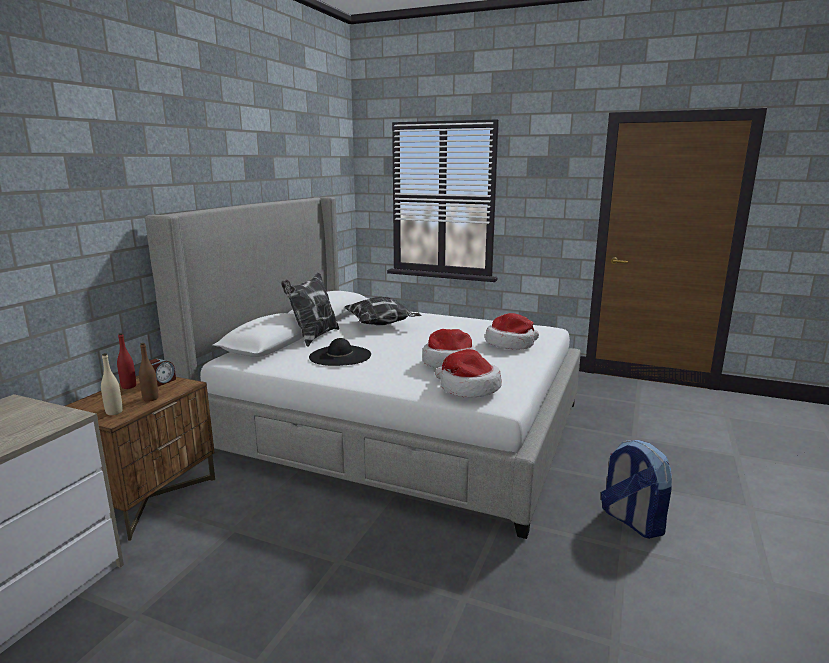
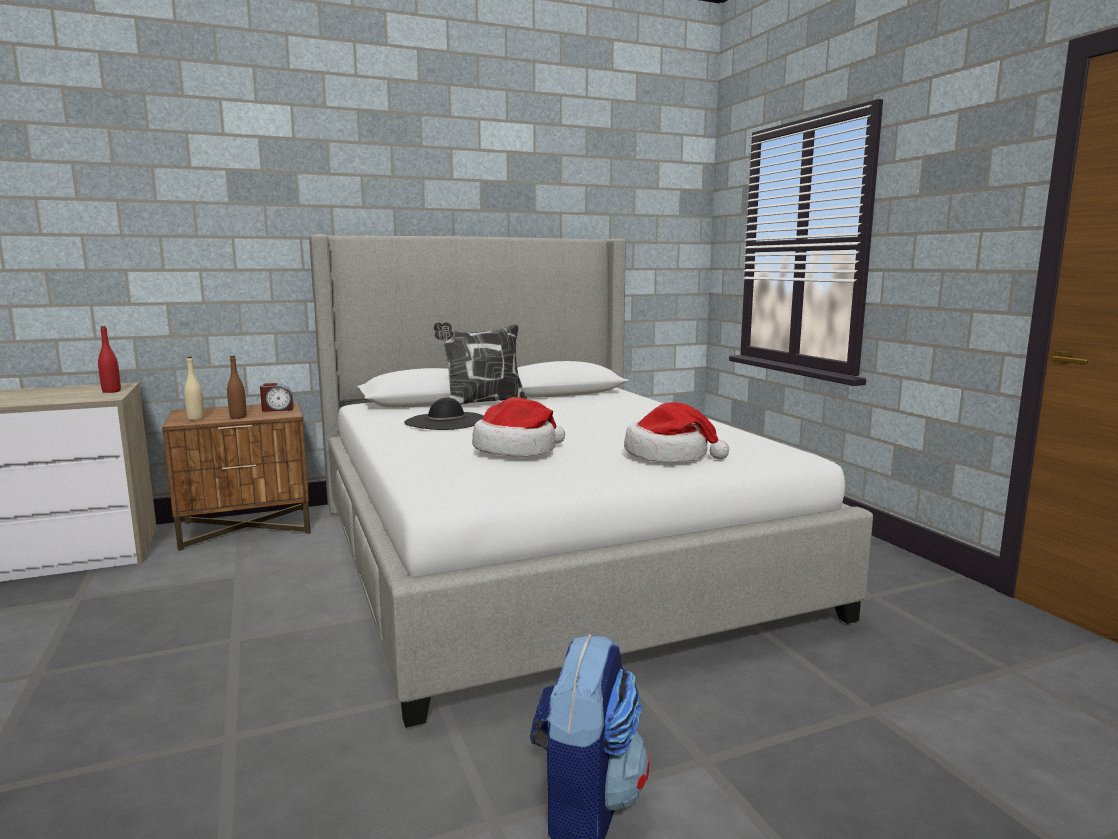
camera: 45 degrees right, 5 degrees down
(128, 386) = (255, 407): red bottle -> red bottle (111, 391)
(382, 325) = (583, 409): pillow -> none
(468, 388) = (447, 474): hat -> none

